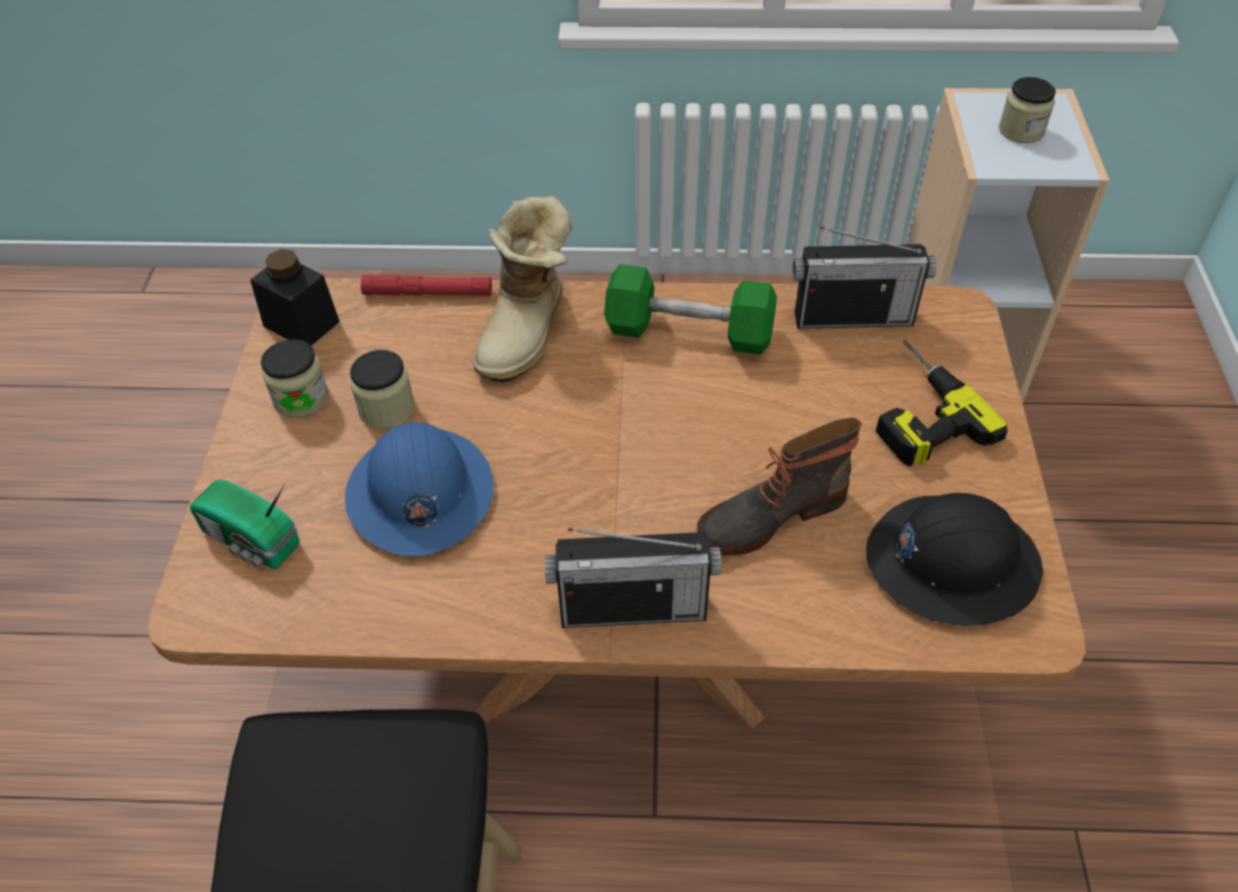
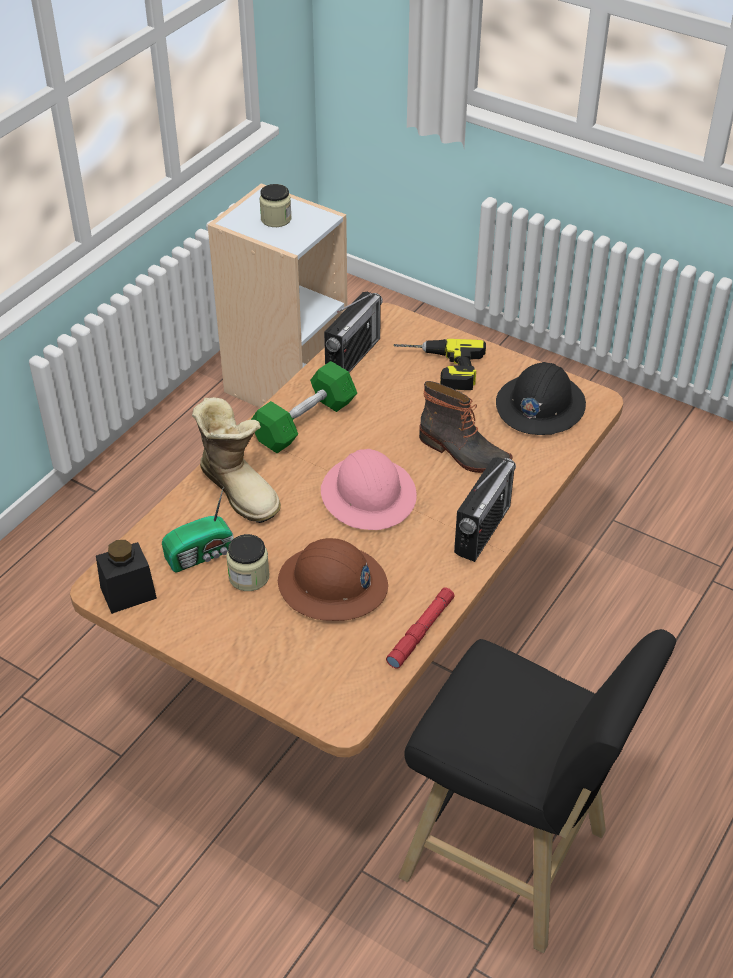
camera: 60 degrees left, 5 degrees down
(252, 541) = (307, 676): radio -> radio (202, 554)
(301, 398) = (201, 615): jar -> none
(419, 494) = (332, 586): blue hard hat -> brown hard hat
(428, 293) = (159, 520): red flashlight -> red flashlight (421, 632)
(607, 453) = (369, 495): none -> pink hard hat
(770, 515) = (463, 453): boot -> boot turned 60 degrees counterclockwise

